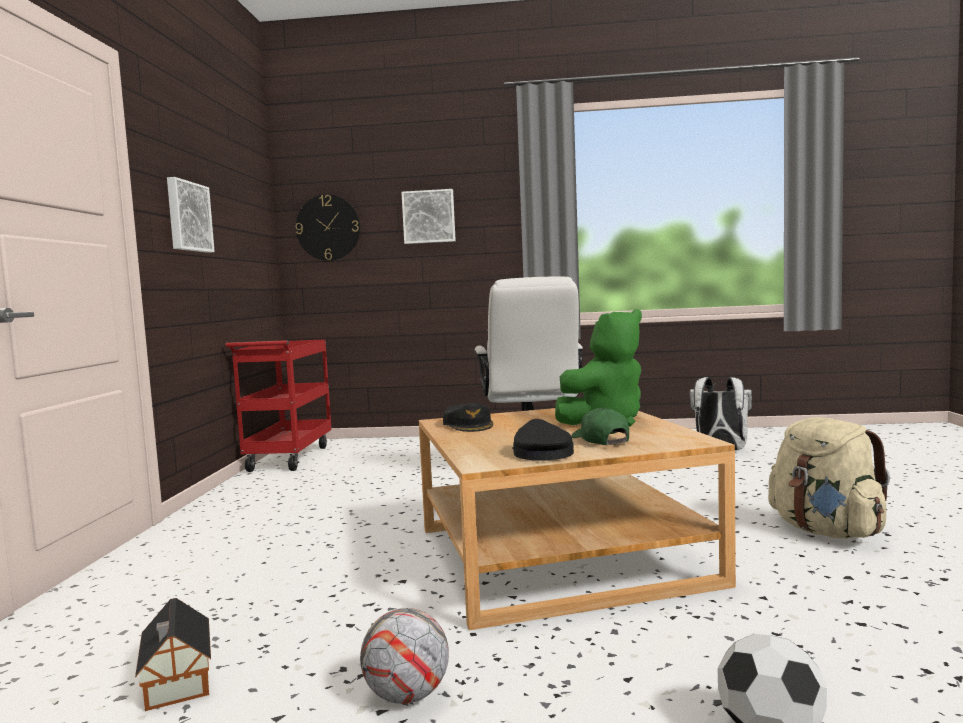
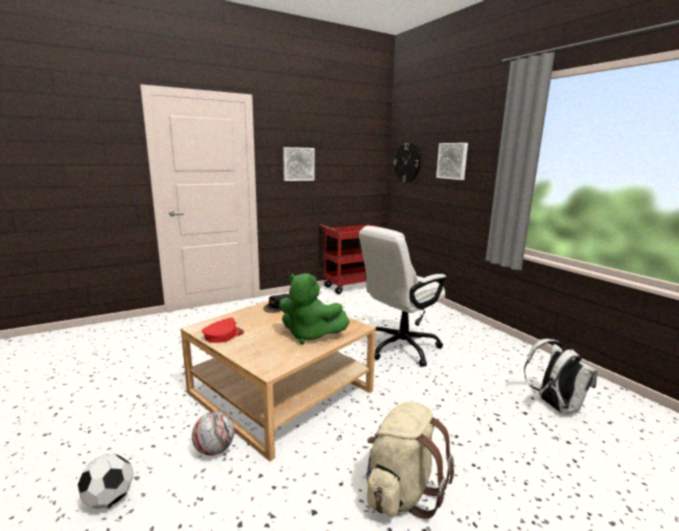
camera: 55 degrees right, 10 degrees up
(177, 682) = (134, 353): toy house -> none
(407, 695) = (131, 397): football -> football (214, 449)
(541, 453) = (223, 335): black cap -> red cap
(600, 440) = (258, 343): green cap -> none

